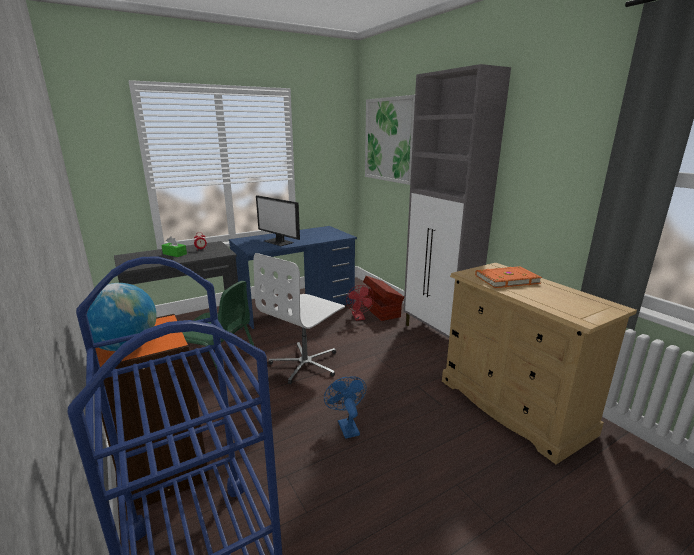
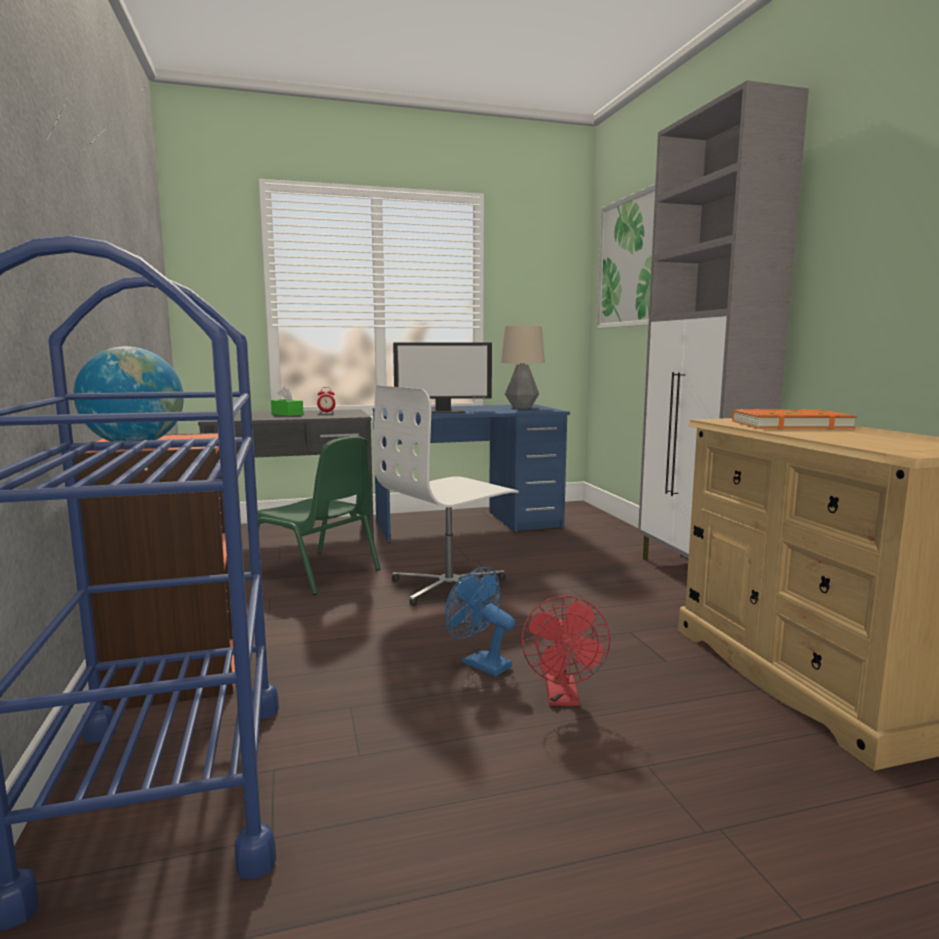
camera: 15 degrees right, 10 degrees down
(279, 242) = (443, 411): monitor -> monitor turned 60 degrees counterclockwise
(325, 233) = (521, 407): none -> table lamp
(346, 425) = (479, 663): blue fan -> blue fan turned 45 degrees counterclockwise
(359, 318) = (564, 544): red fan -> red fan (563, 698)
(380, 309) = (606, 537): brown storage box -> none

